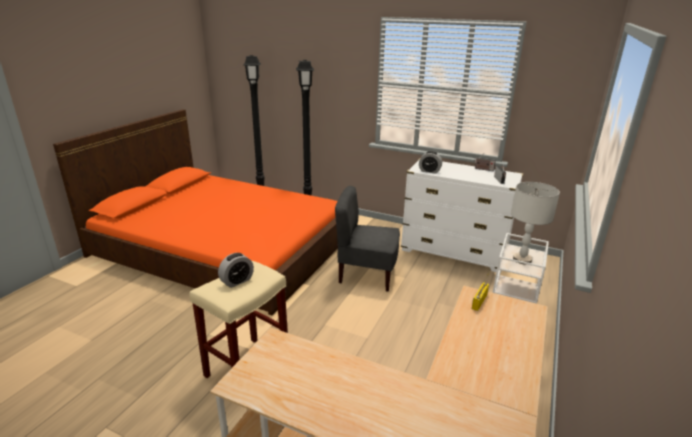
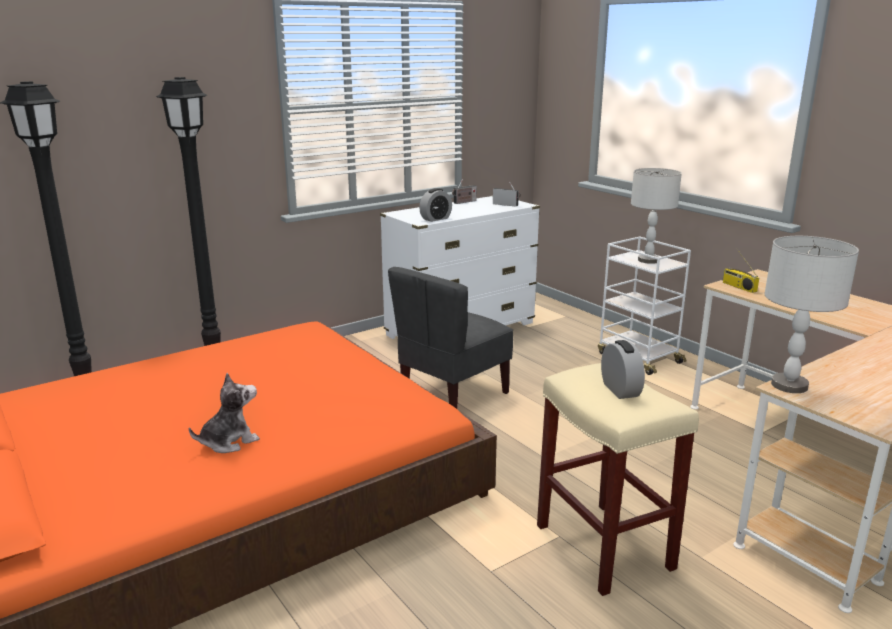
camera: 60 degrees left, 5 degrees down
(201, 223) = (229, 441): none -> plush toy
(280, 340) = (789, 385): none -> grey table lamp

